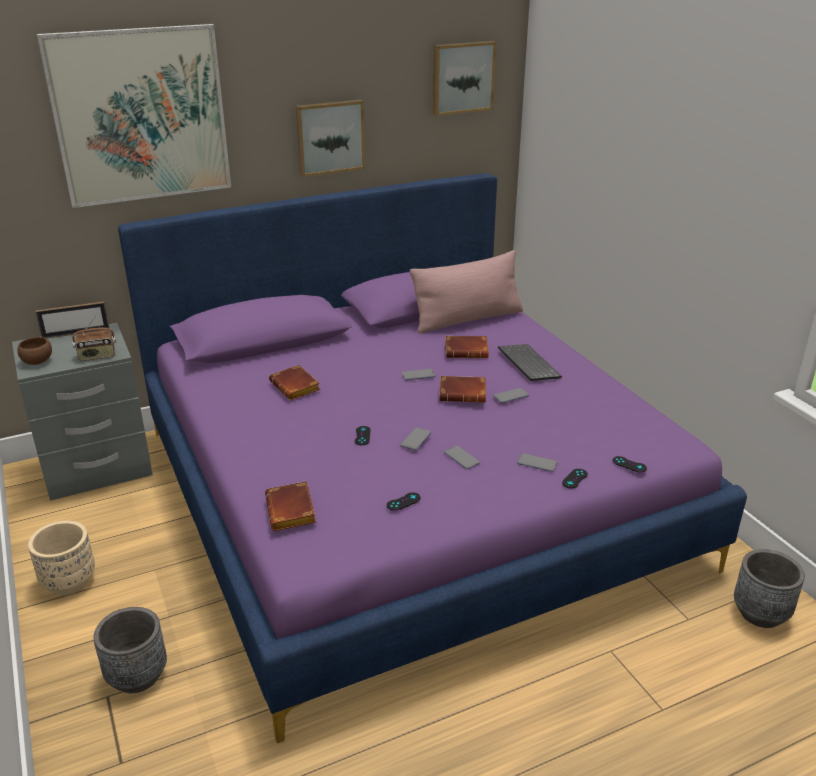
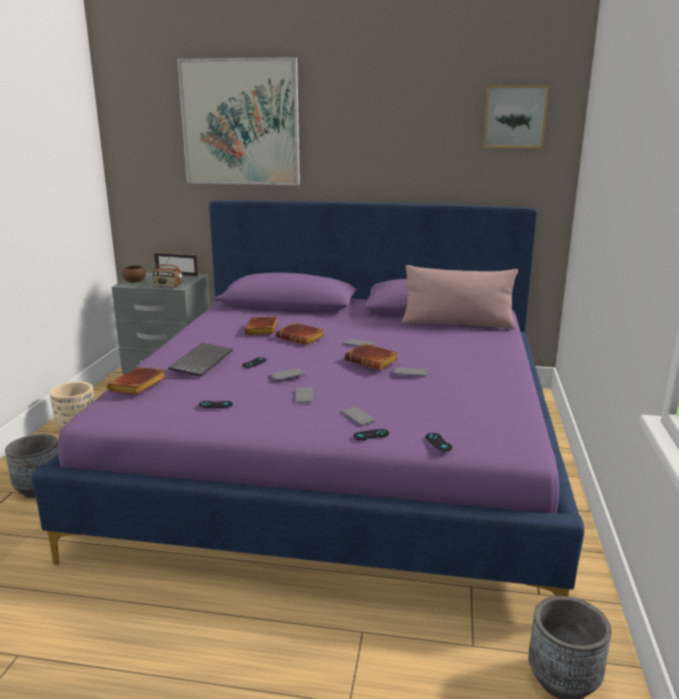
camera: 35 degrees right, 10 degrees down
(329, 137) = (385, 156): picture -> none
(467, 351) = (422, 340): brown book -> brown book (302, 338)
(526, 364) = (459, 358): keyboard -> keyboard (201, 360)

